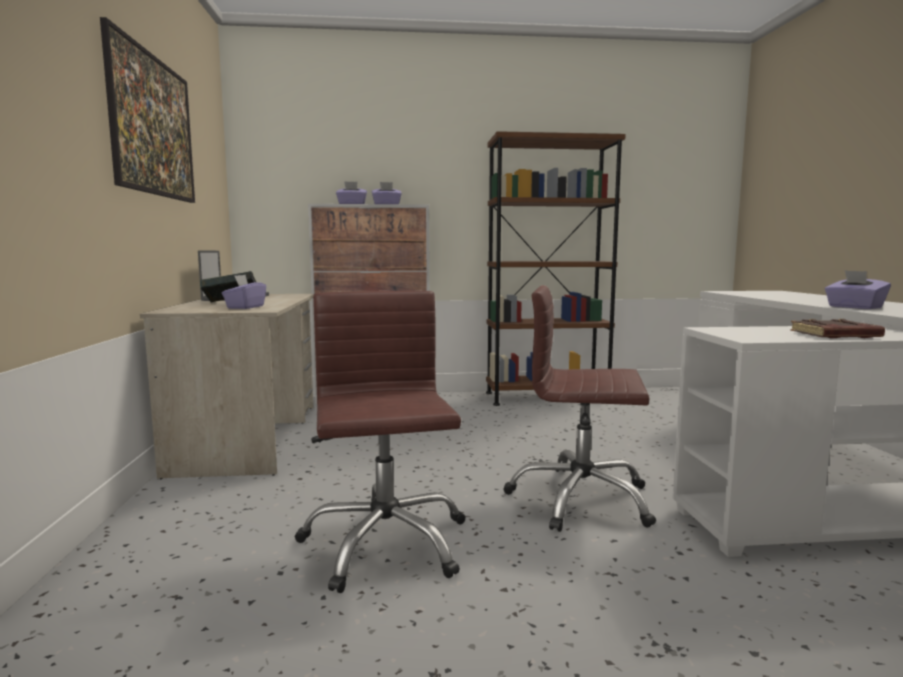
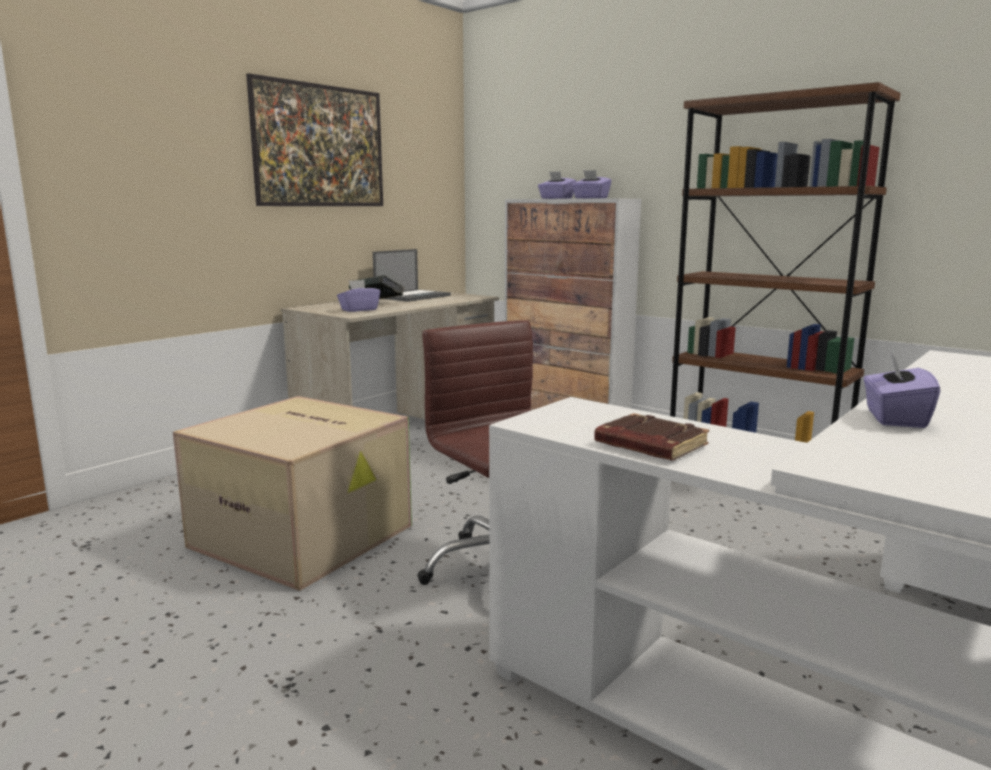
camera: 45 degrees right, 5 degrees up
(384, 543) = (306, 536): brown office chair -> cardboard box

